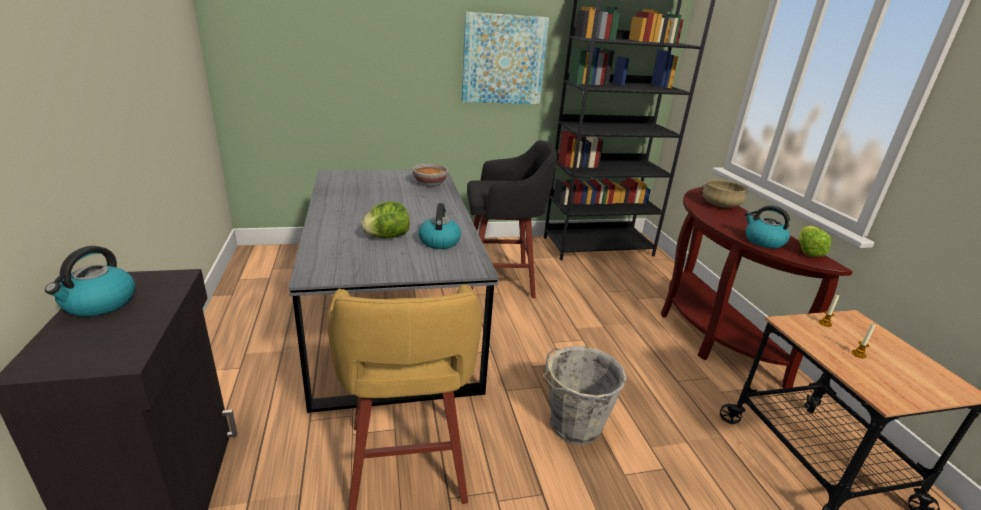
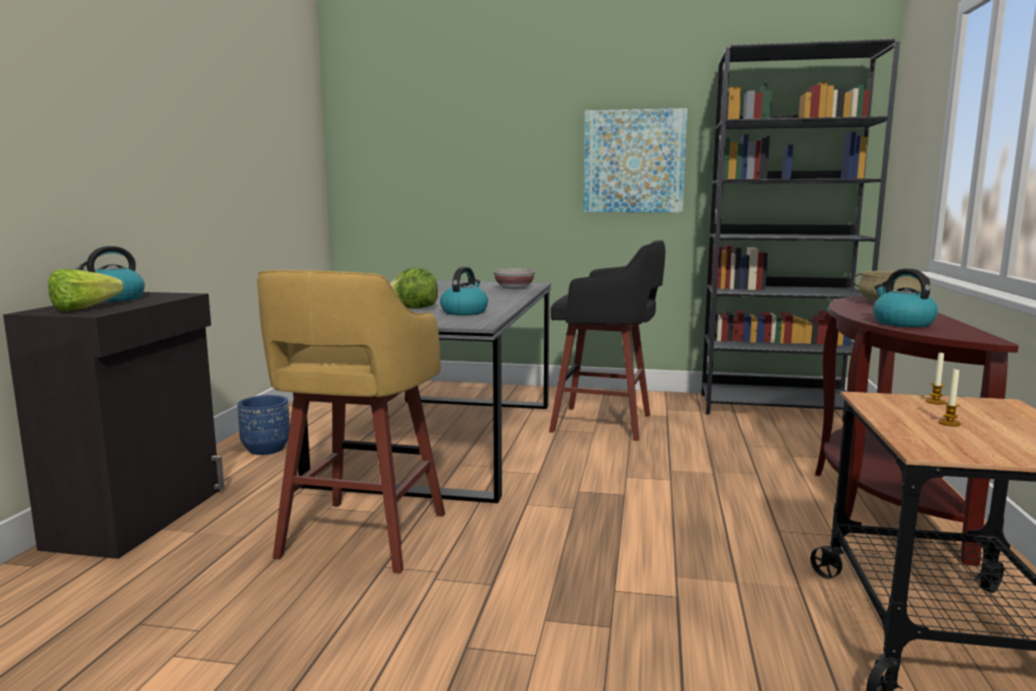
camera: 25 degrees right, 15 degrees down
(237, 363) = (266, 449): none -> blue planter
(573, 426) = (585, 542): grey bucket -> none
(807, 250) = (967, 330): lettuce -> lettuce (91, 308)

